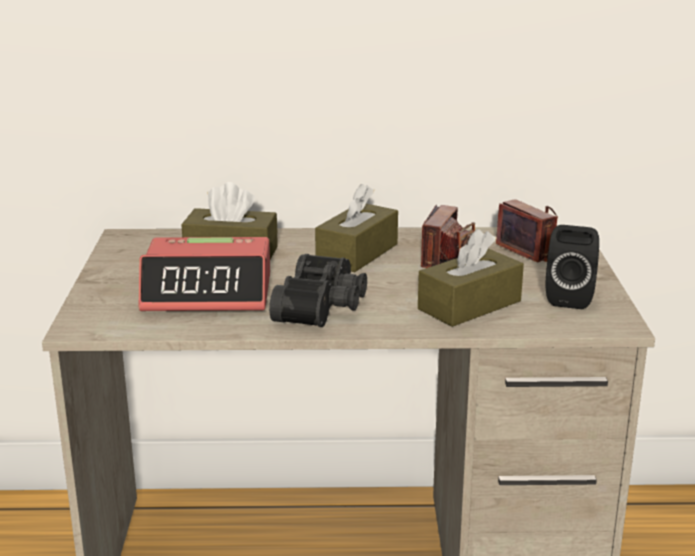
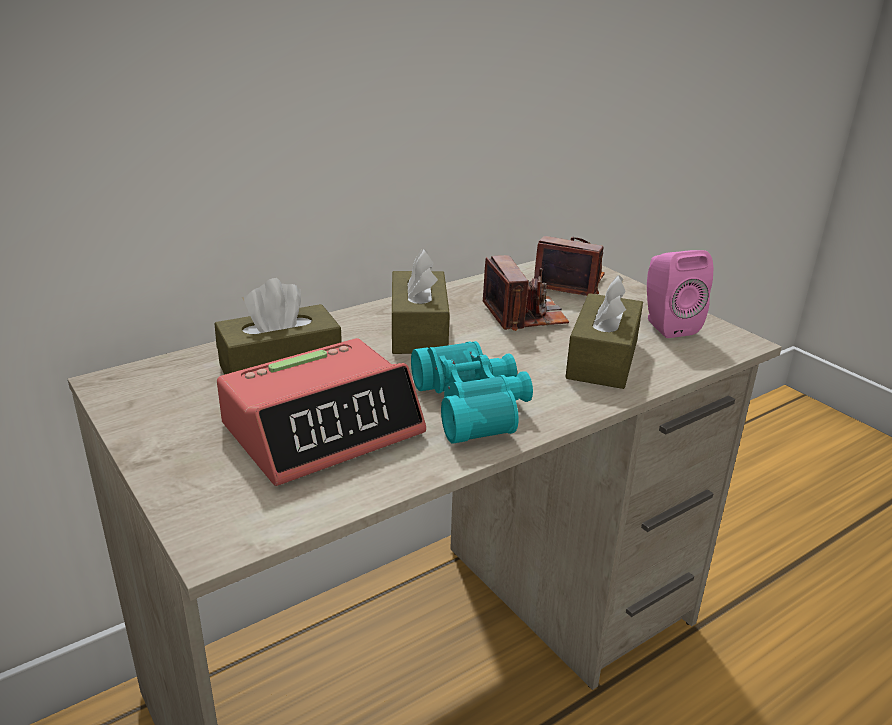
camera: 35 degrees left, 5 degrees up
(324, 306) = (474, 405): black binoculars -> turquoise binoculars
(570, 297) = (666, 325): black speaker -> pink speaker

